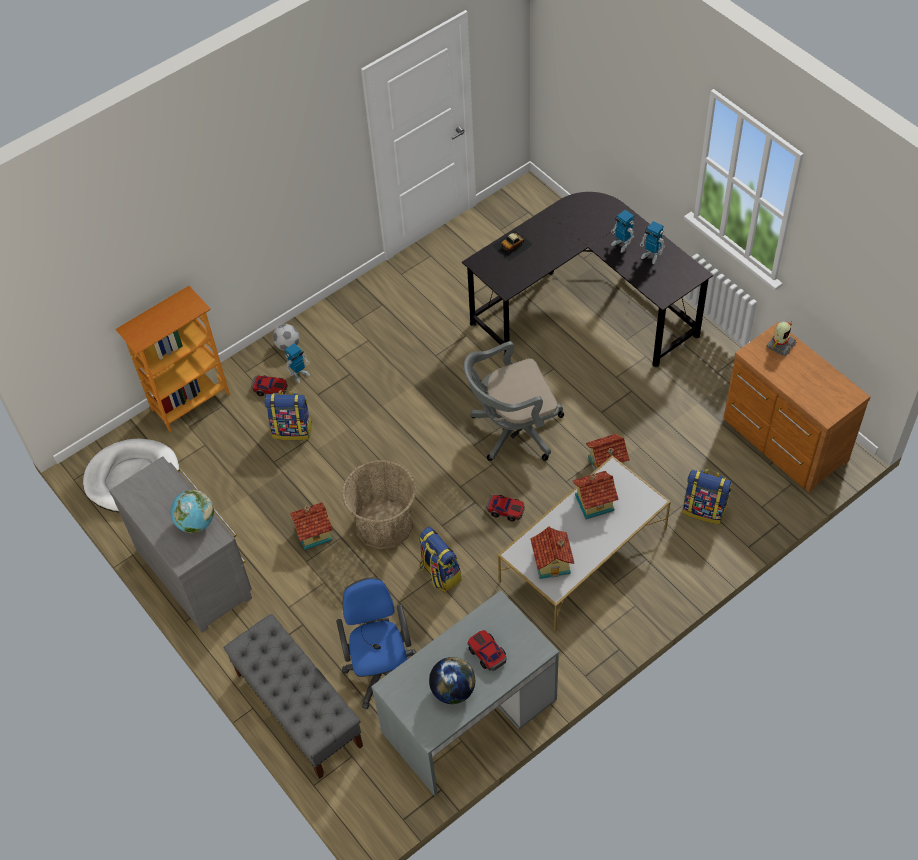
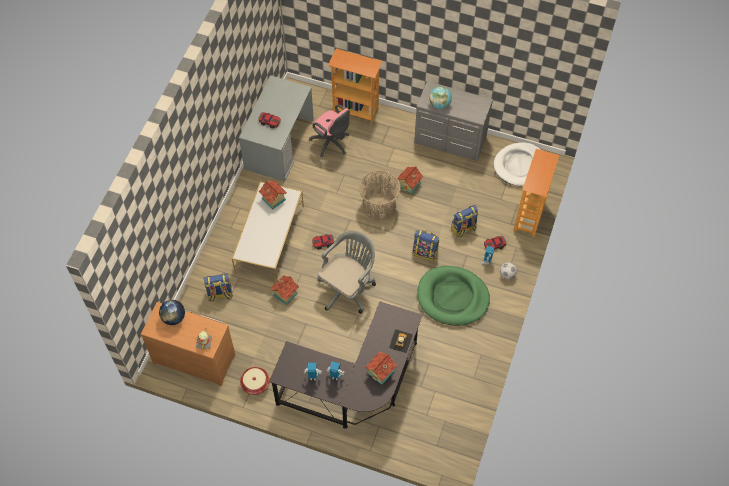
camera: 145 degrees right, 5 degrees up
(298, 709) = (356, 111): grey bench -> bookcase
(381, 352) = (452, 297): none -> green dog bed
(381, 669) = (332, 143): blue office chair -> pink office chair
(439, 573) = (334, 196): backpack -> backpack (425, 252)
(453, 690) = (275, 101): globe -> globe (174, 318)
(593, 502) = (270, 239): toy house -> toy house (381, 372)
(714, 370) = (255, 384): none -> basket

